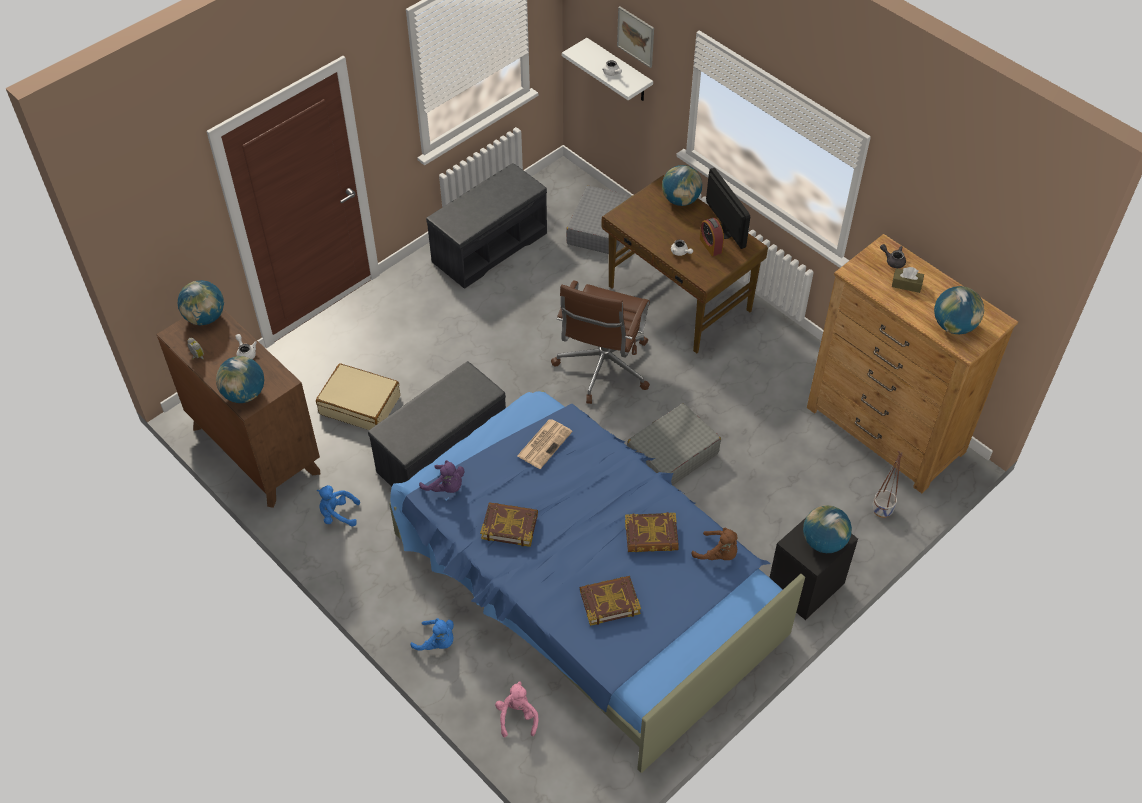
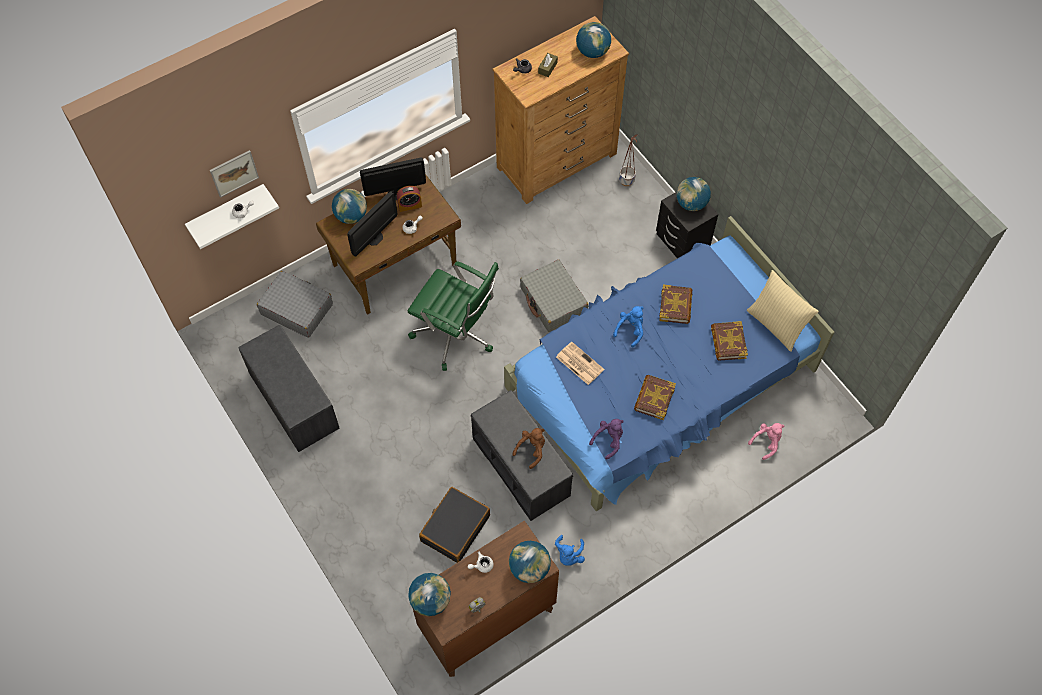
camera: 80 degrees left, 10 degrees up
(360, 404) = (455, 528): beige suitcase -> black suitcase
(437, 642) = (699, 490): blue plush toy -> blue plush toy (630, 330)
(517, 716) = (766, 442): pink plush toy -> pink plush toy turned 135 degrees clockwise
(602, 368) = (456, 334): brown office chair -> green office chair
(651, 659) = (776, 325): none -> beige pillow
(657, 223) = (374, 238): none -> monitor
(718, 554) = (695, 267): brown plush toy -> brown plush toy (532, 450)

